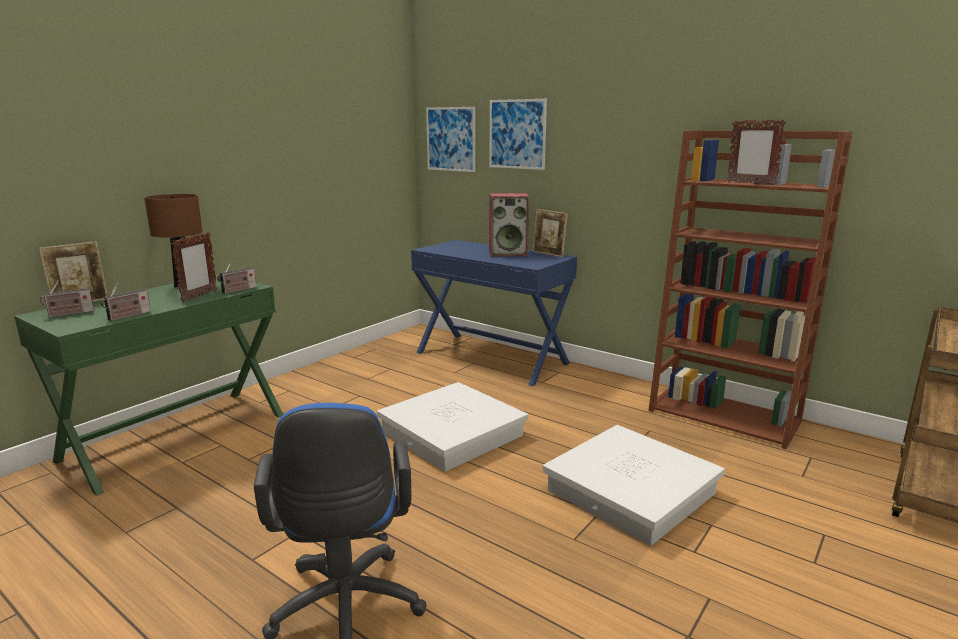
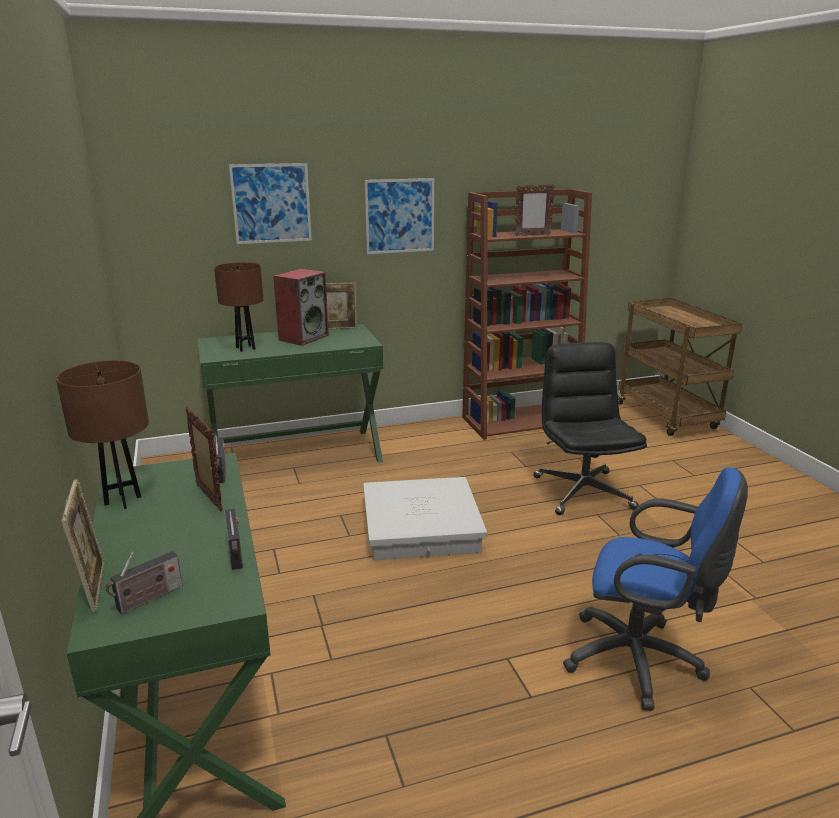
camera: 55 degrees left, 5 degrees up
(69, 314) = (147, 599): radio -> radio turned 45 degrees clockwise
(451, 139) = (169, 214): picture -> picture (400, 216)
(457, 249) = (246, 348): none -> brown table lamp
(492, 357) = (297, 455): blue desk -> green desk
(632, 492) = (582, 492): white storage box -> black office chair

